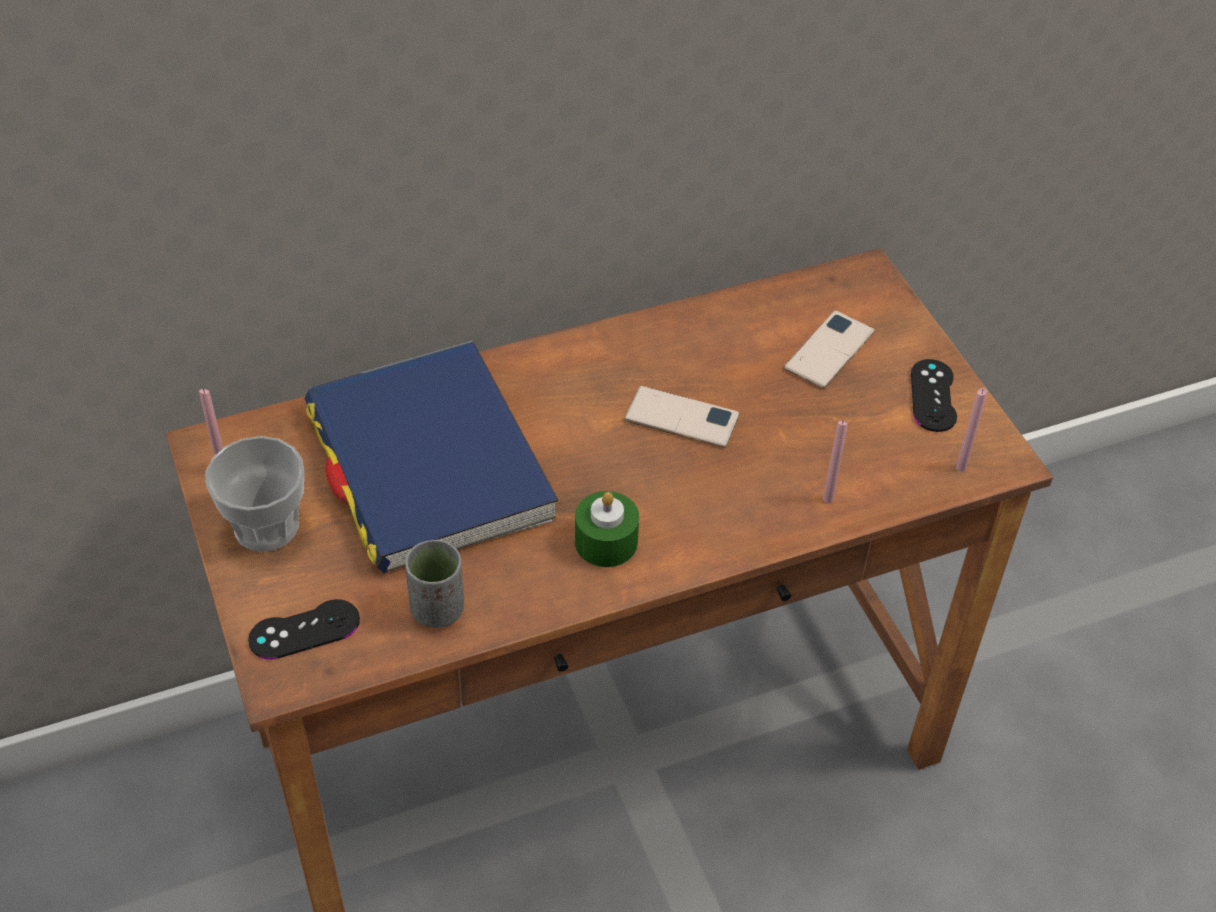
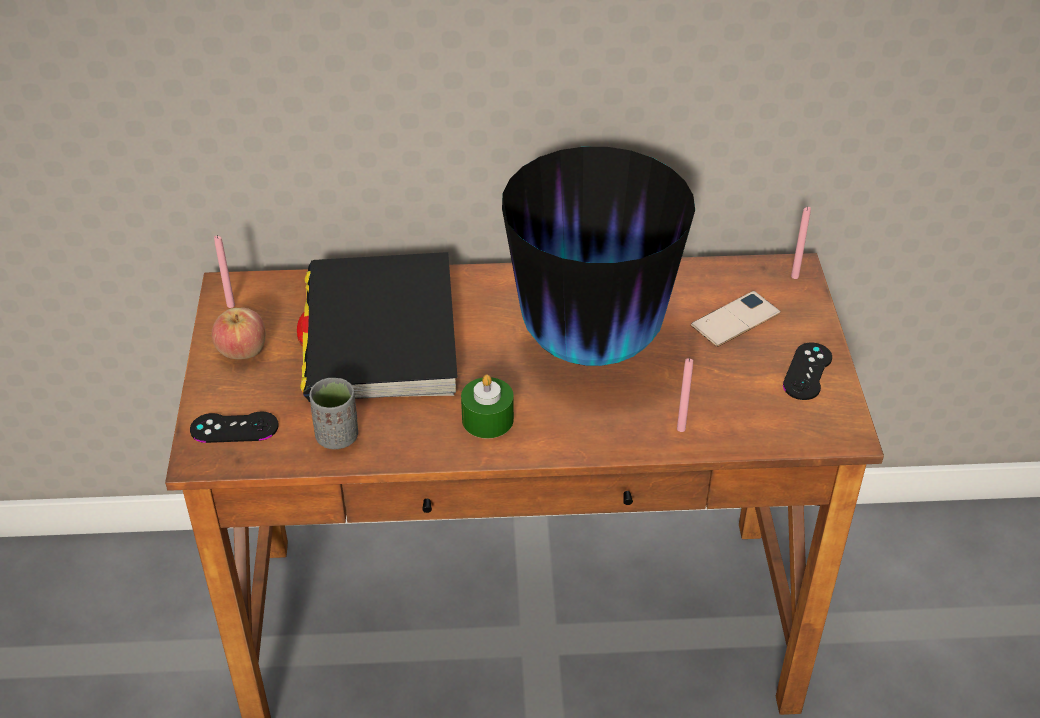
camera: 20 degrees right, 5 degrees down
(266, 526) = (242, 351): cup -> apple
(429, 463) = (380, 334): blue book -> black book
(681, 418) = (590, 344): phone -> vase
(961, 468) = (805, 430): pink candle -> pink candle (794, 276)

